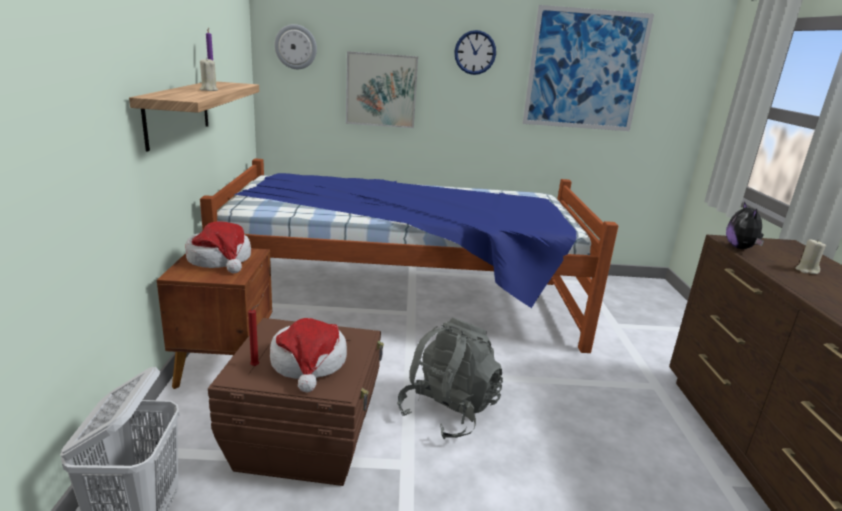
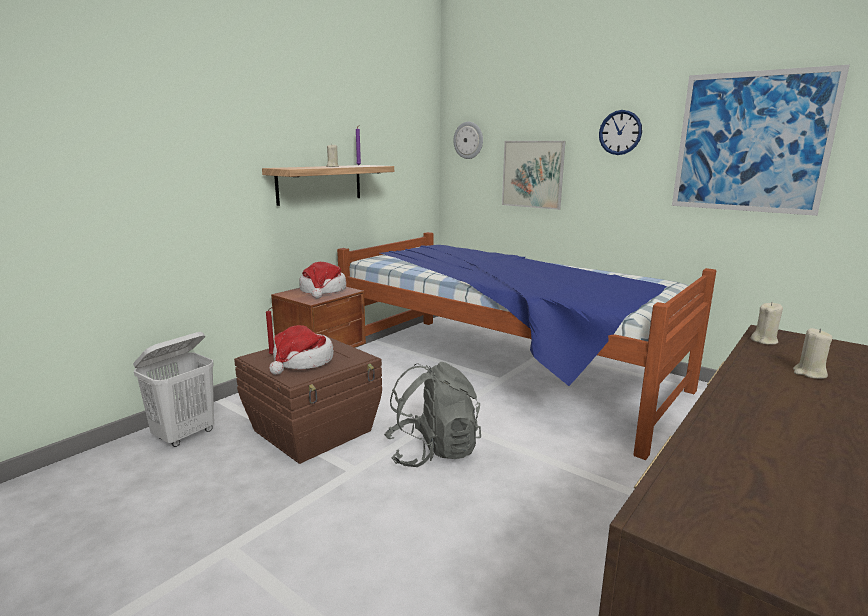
camera: 40 degrees right, 5 degrees down
(741, 248) = (764, 341): plush toy -> beige candle

